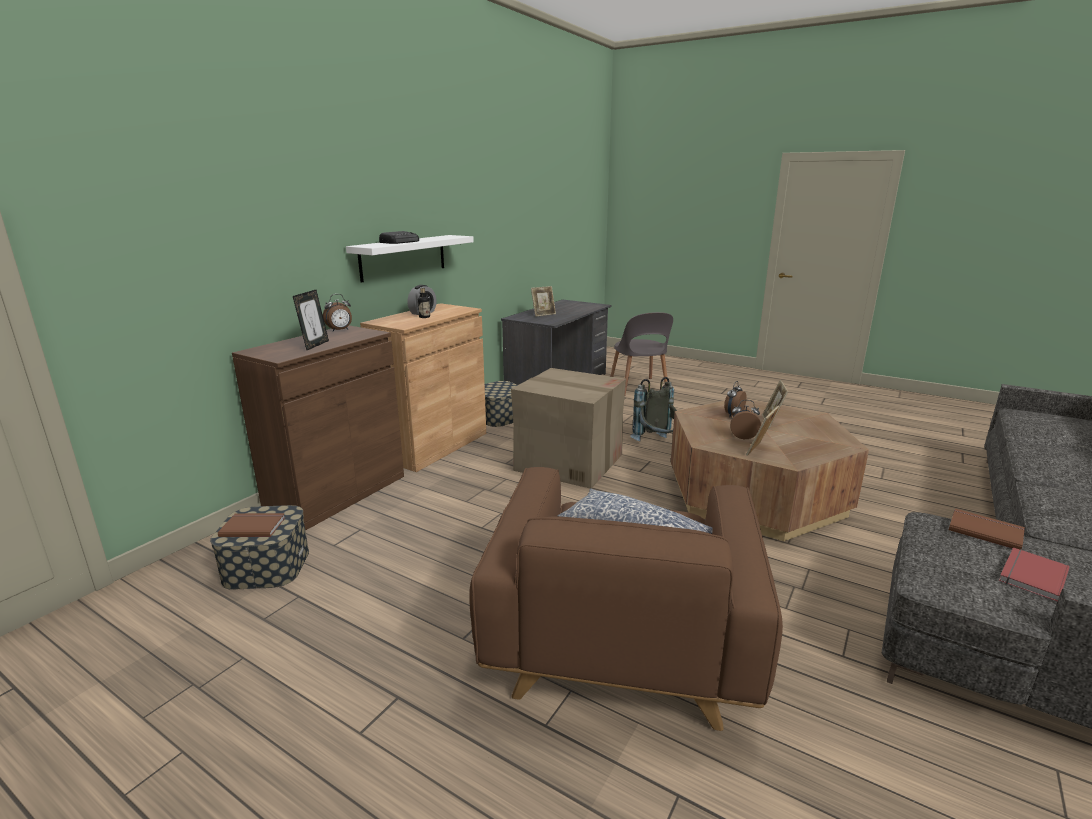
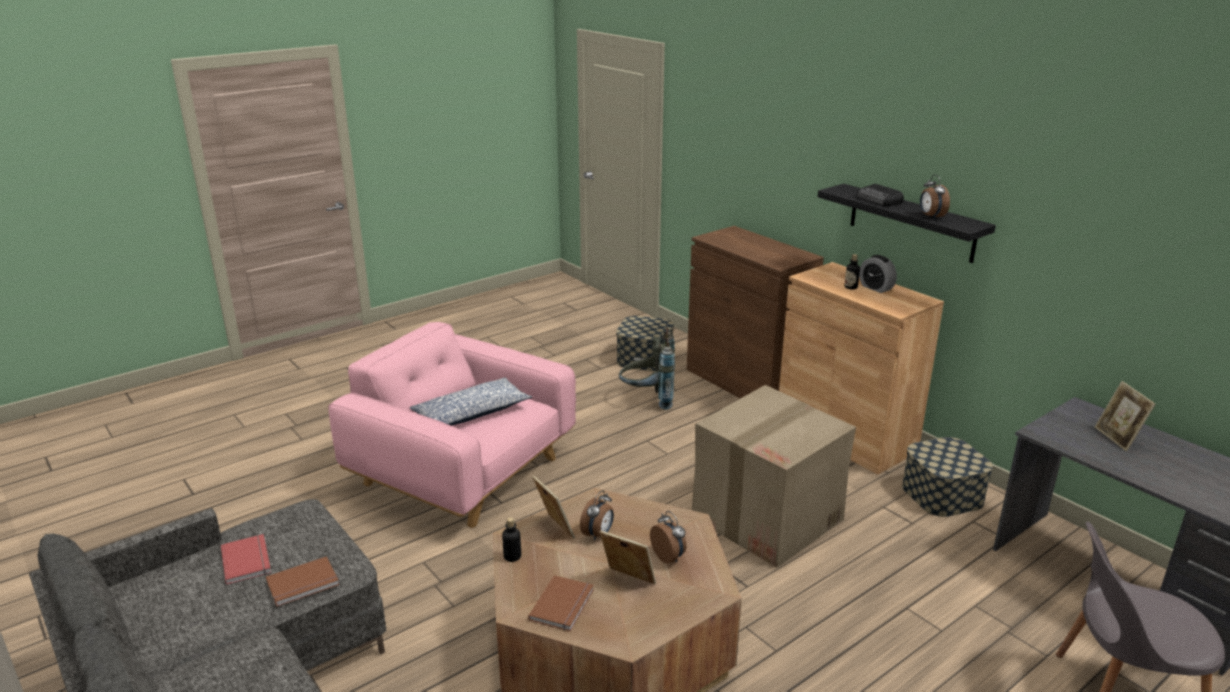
camera: 110 degrees right, 5 degrees up
(253, 526) = (643, 325): brown book -> brown book (564, 605)
(315, 345) = (741, 246): picture frame -> none
(340, 330) = (796, 254): alarm clock -> alarm clock (931, 216)
(403, 257) = (911, 223): white shelf -> black shelf
(621, 639) = (462, 472): brown armchair -> pink armchair
(658, 444) = (802, 614): grey backpack -> grey backpack (648, 400)
(809, 458) = (512, 557): none -> bottle

